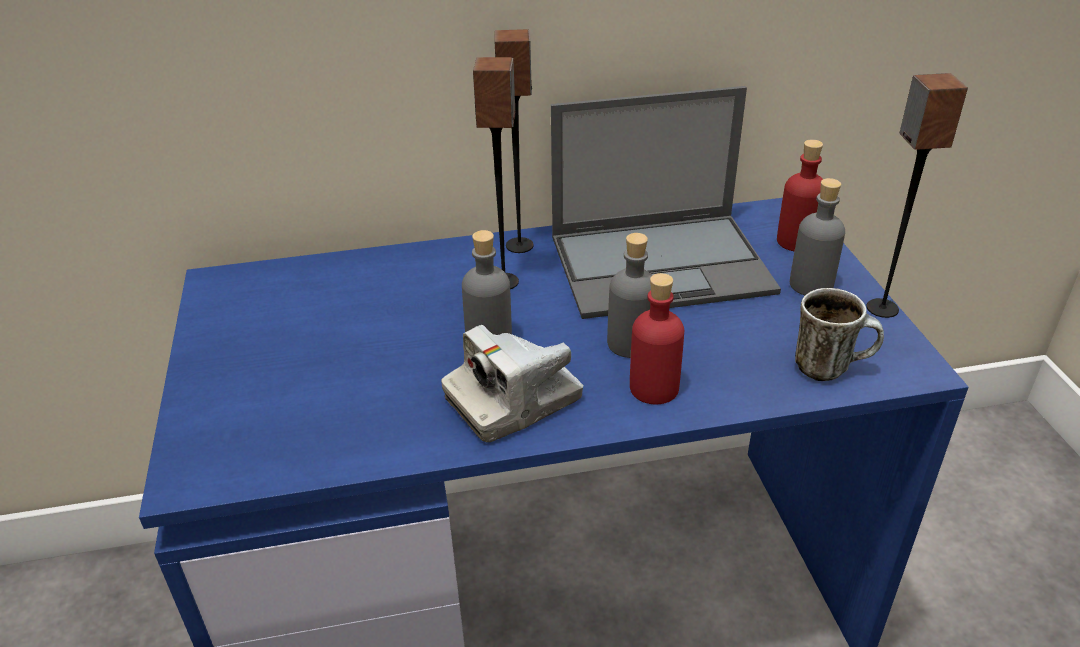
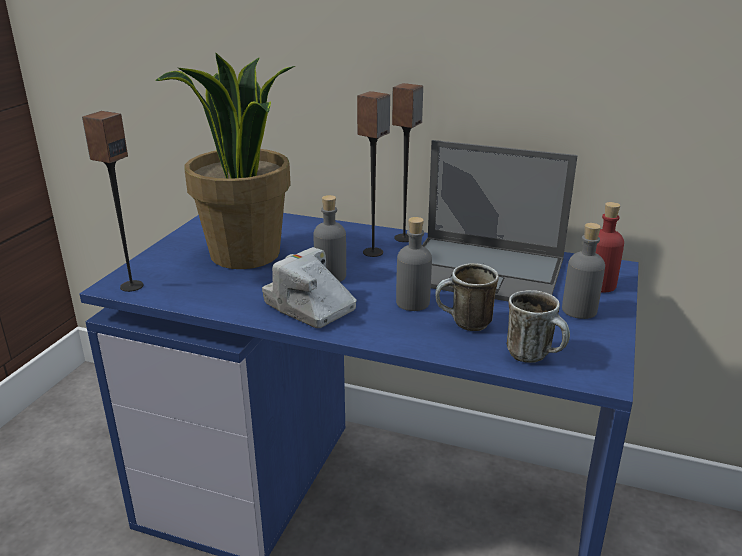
camera: 30 degrees right, 10 degrees down
(334, 347) = (245, 255): none -> potted plant
(513, 400) = (310, 307): camera -> camera turned 45 degrees clockwise
(654, 388) = (400, 328): red bottle -> none
(718, 352) = (464, 324): none -> mug
(881, 308) = (618, 338): speaker -> speaker (131, 286)

